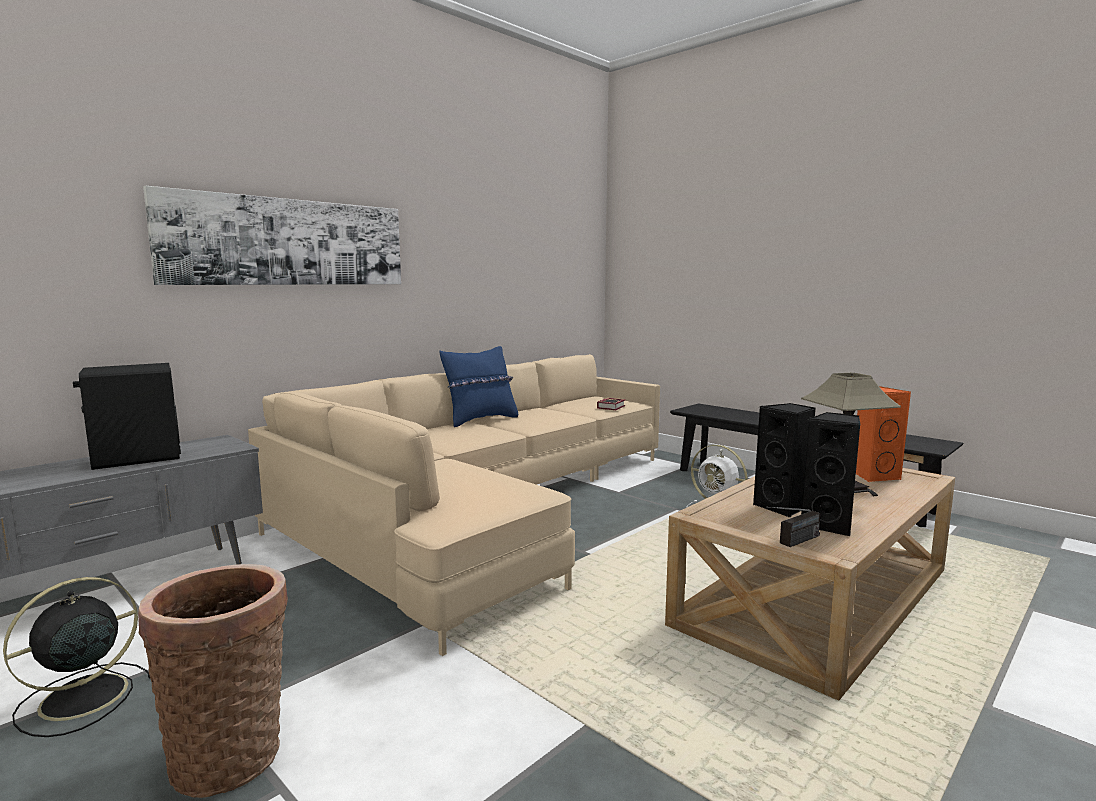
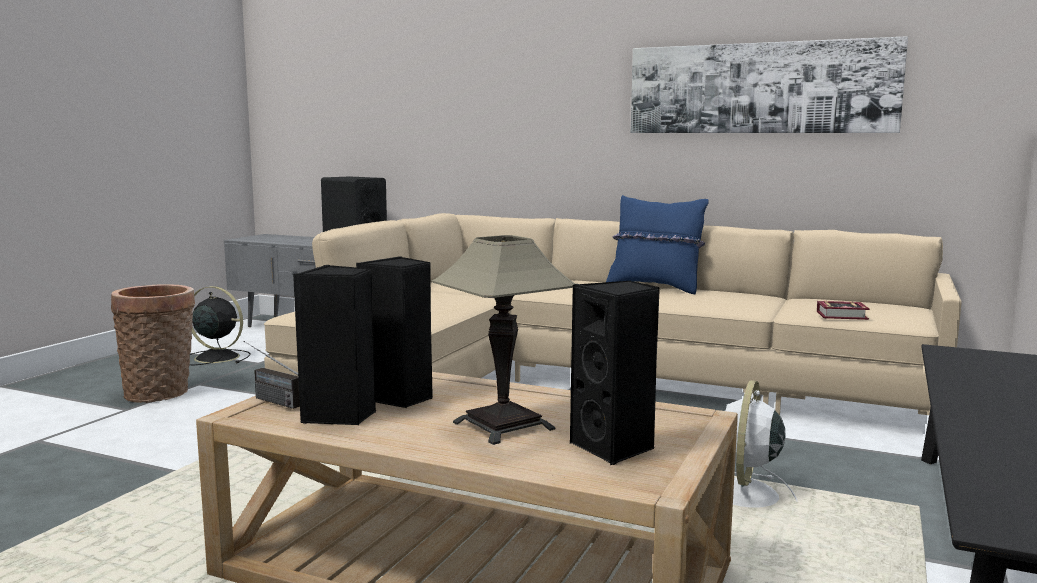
camera: 70 degrees right, 0 degrees up
(289, 242) = (497, 80): picture -> picture (760, 88)
(874, 476) = (615, 448): orange speaker -> black speaker

